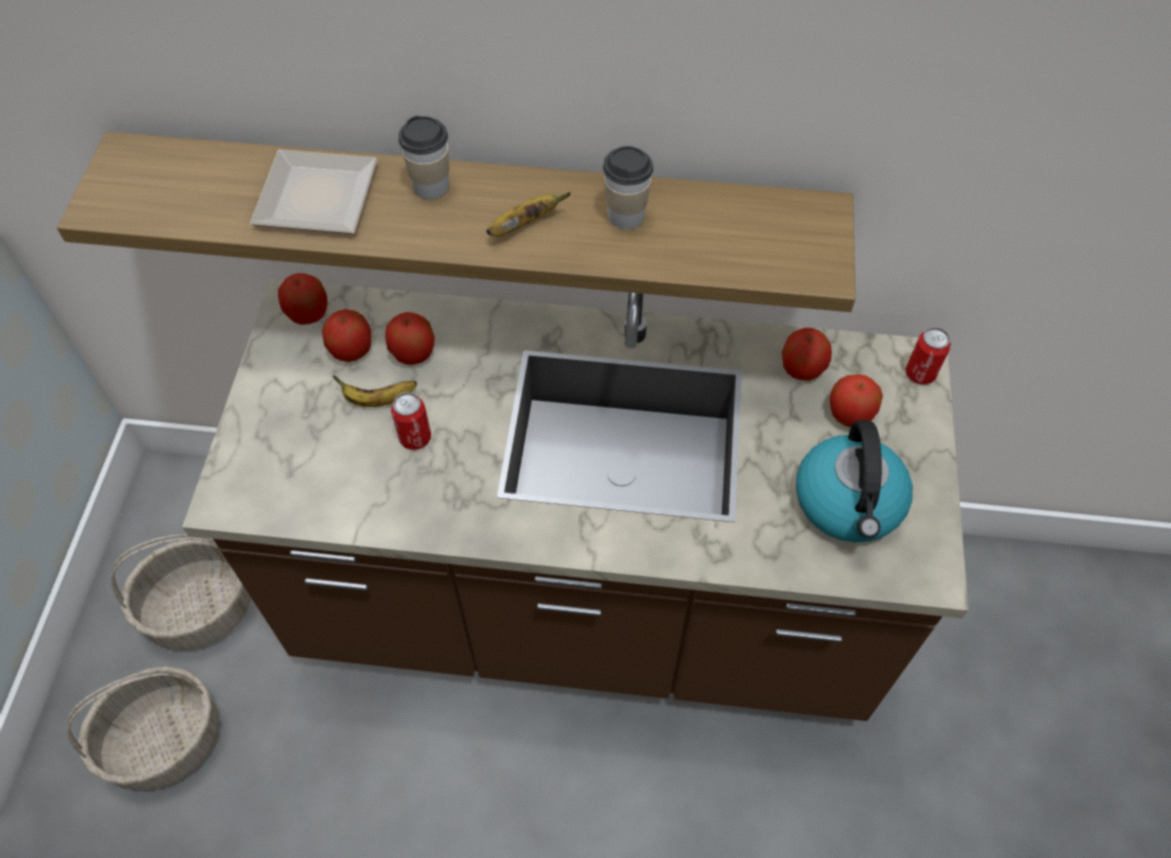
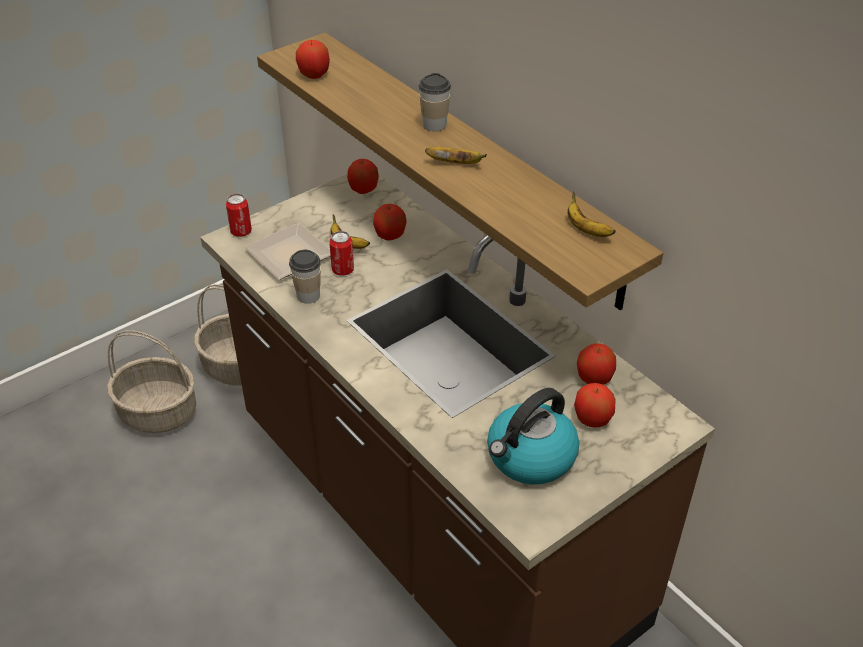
camera: 45 degrees right, 15 degrees down
(312, 199) = (373, 101): plate -> plate (286, 255)
(352, 350) = (363, 216): apple -> apple (314, 75)
(626, 216) = (513, 189): cup -> cup (308, 295)
(757, 217) = (586, 229): none -> banana
(920, 373) = (669, 431): can -> can (241, 232)

